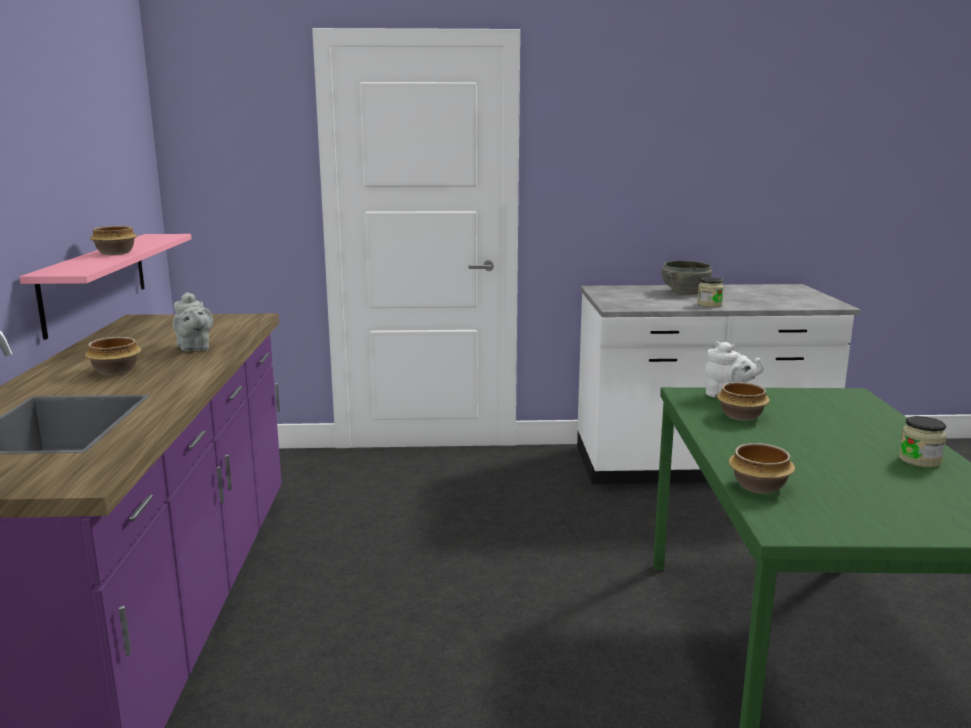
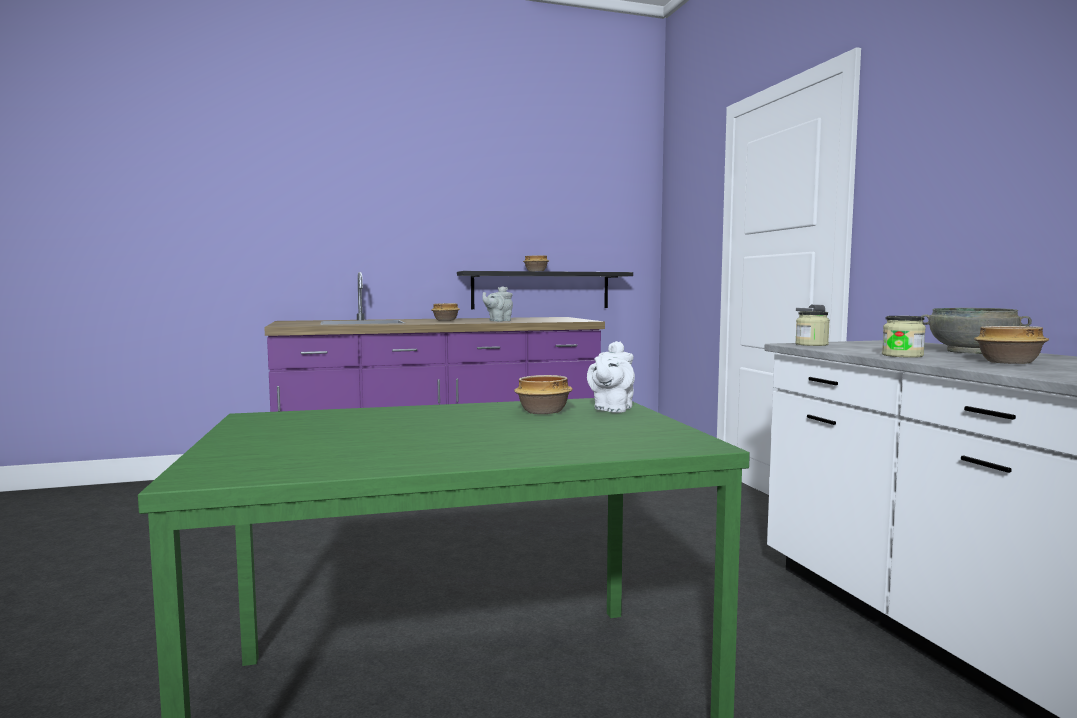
camera: 75 degrees right, 10 degrees down
(96, 281) = (541, 290): pink shelf -> black shelf
(760, 486) = (343, 413): bowl -> bowl (1009, 362)
(919, 460) = (425, 454): jar -> jar (811, 344)

